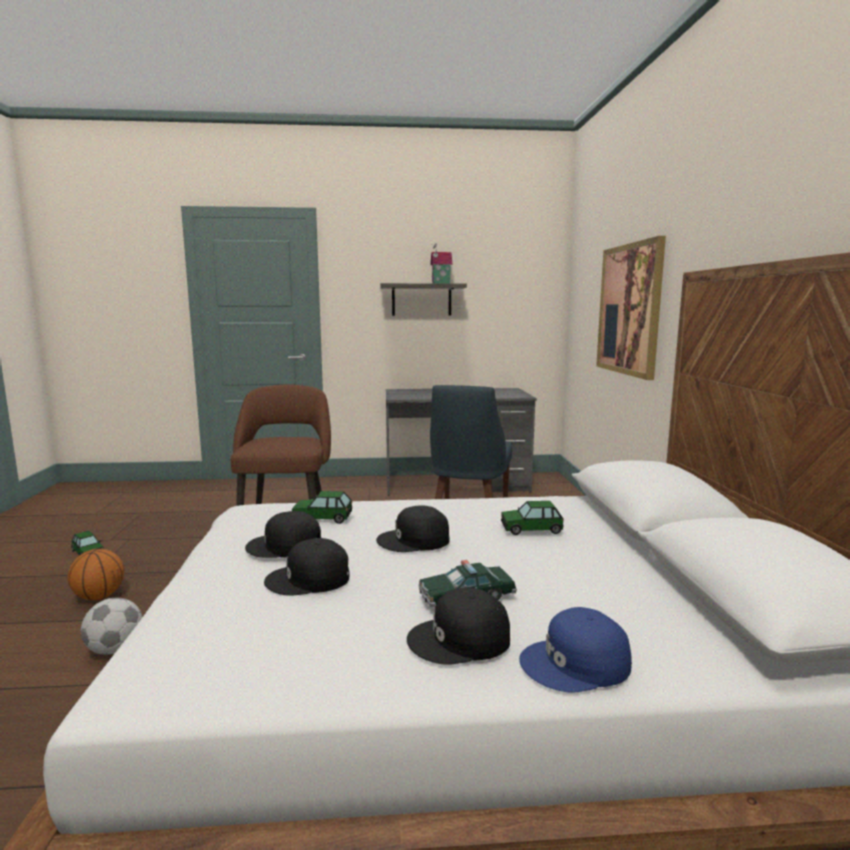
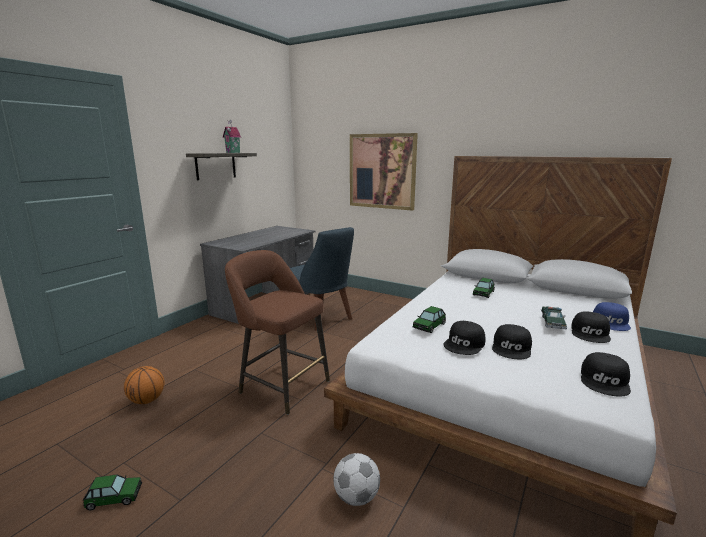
camera: 55 degrees left, 5 degrees up
(99, 596) = (244, 498): basketball -> basketball (147, 400)
(414, 540) = (483, 315): black cap -> black cap (605, 381)

